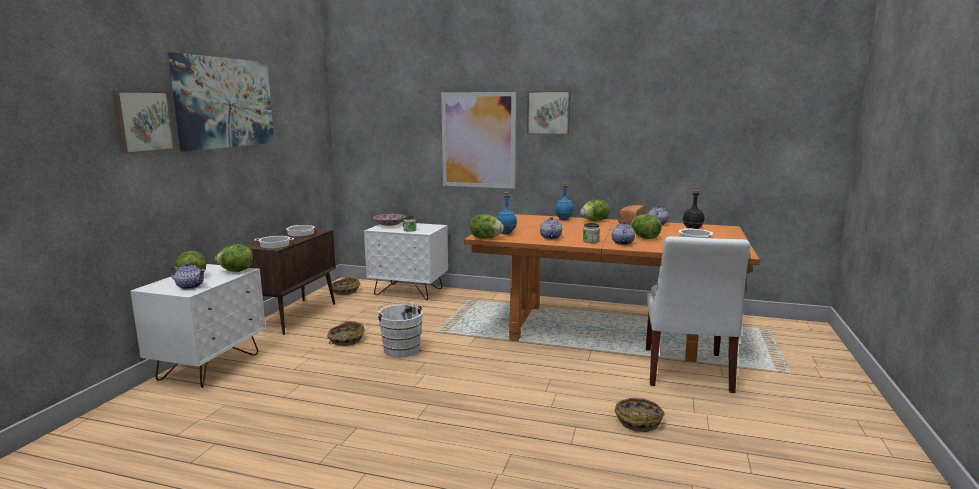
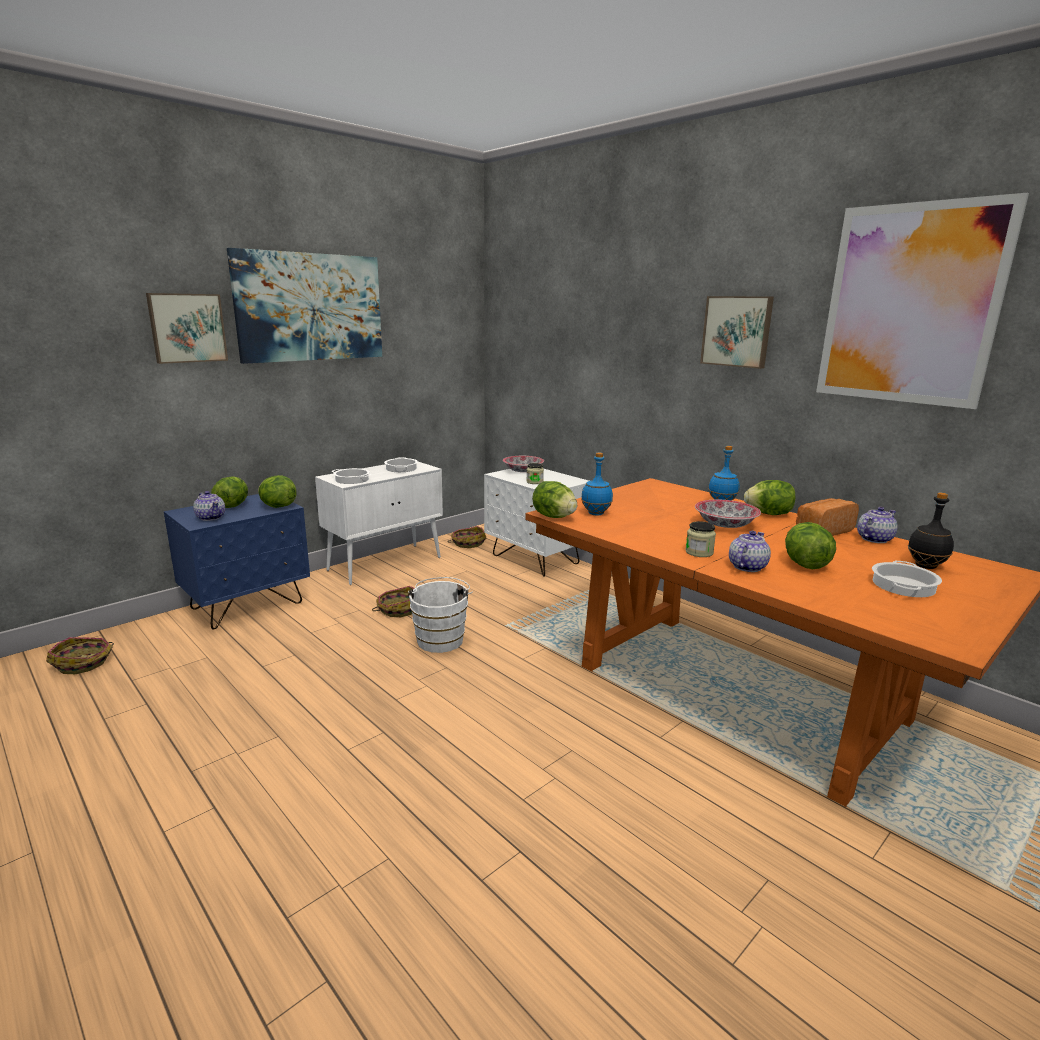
camera: 30 degrees right, 5 degrees up
(210, 367) = (247, 606): white nightstand -> blue nightstand
(295, 316) = (386, 563): brown cabinet -> white cabinet
(478, 140) = (639, 367): picture -> picture (910, 305)
(550, 238) = (646, 533): teapot -> none
(582, 228) = (724, 525): none -> bowl
(638, 421) = (625, 886): basket -> basket (84, 663)
(686, 372) = (806, 820): white chair -> none

